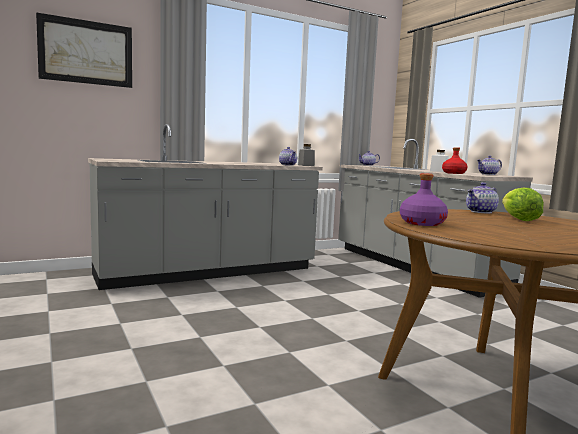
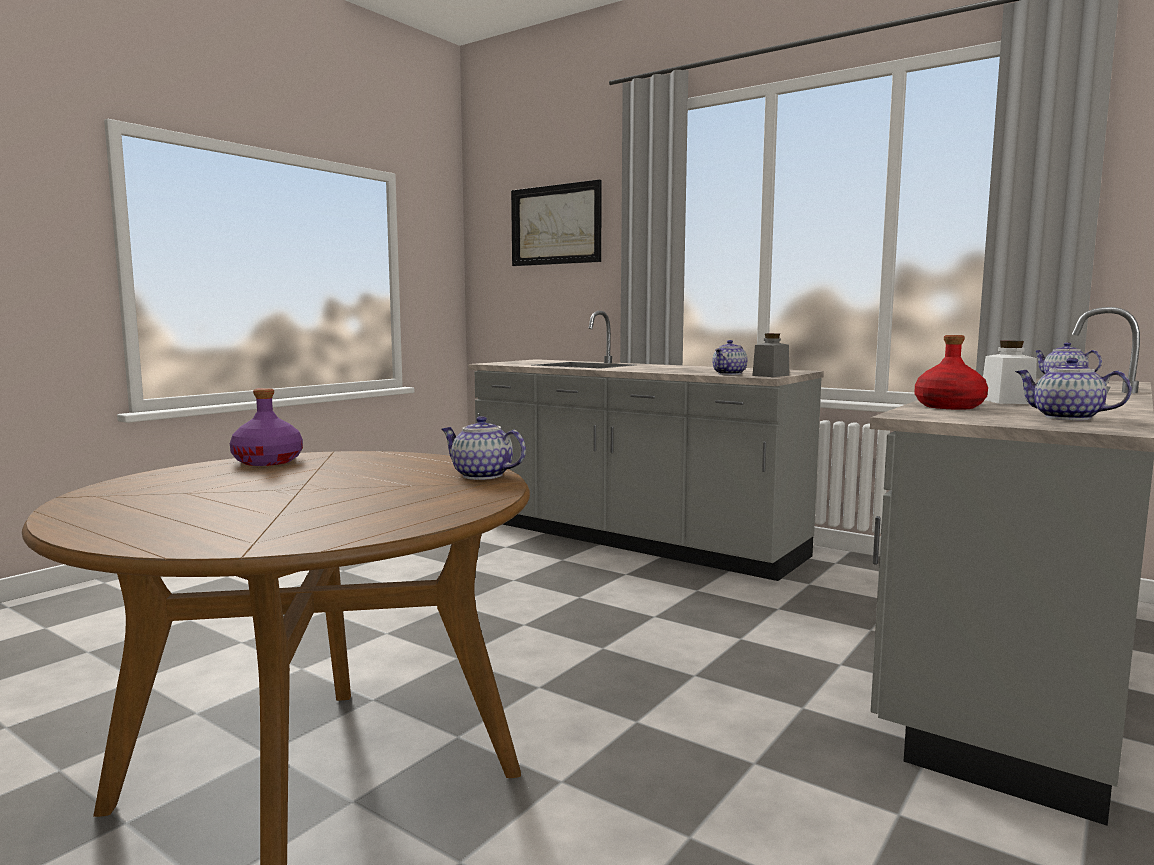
camera: 65 degrees right, 0 degrees up
(518, 219) = (397, 490): lettuce -> none

